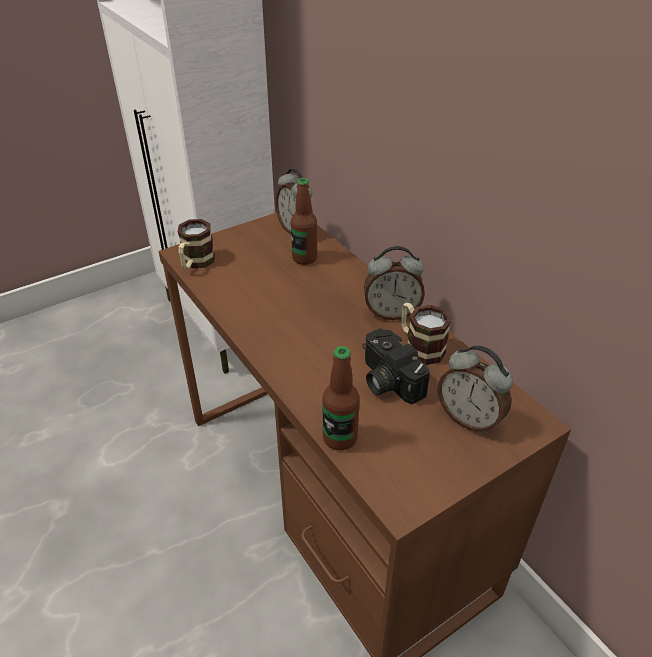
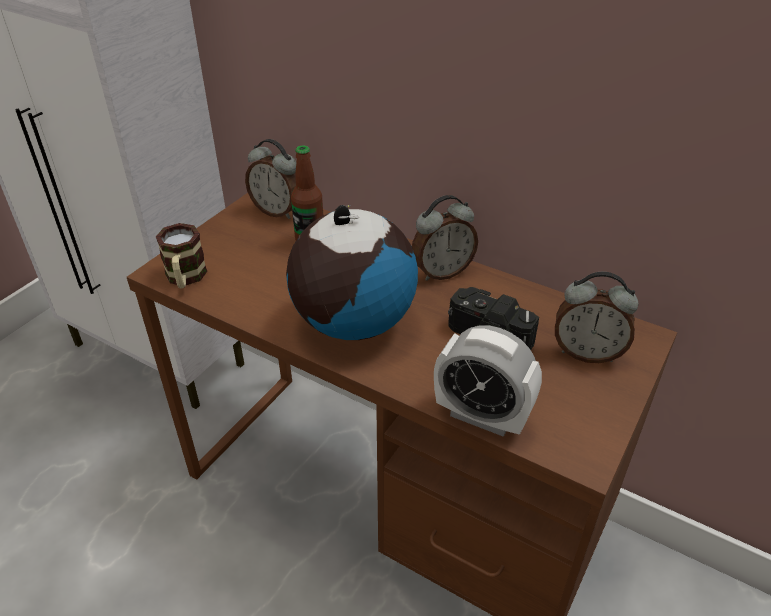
camera: 25 degrees left, 0 degrees up
(291, 332) = (352, 323): none -> globe
(340, 438) = (481, 416): bottle -> alarm clock
(419, 346) = (492, 297): mug -> none

